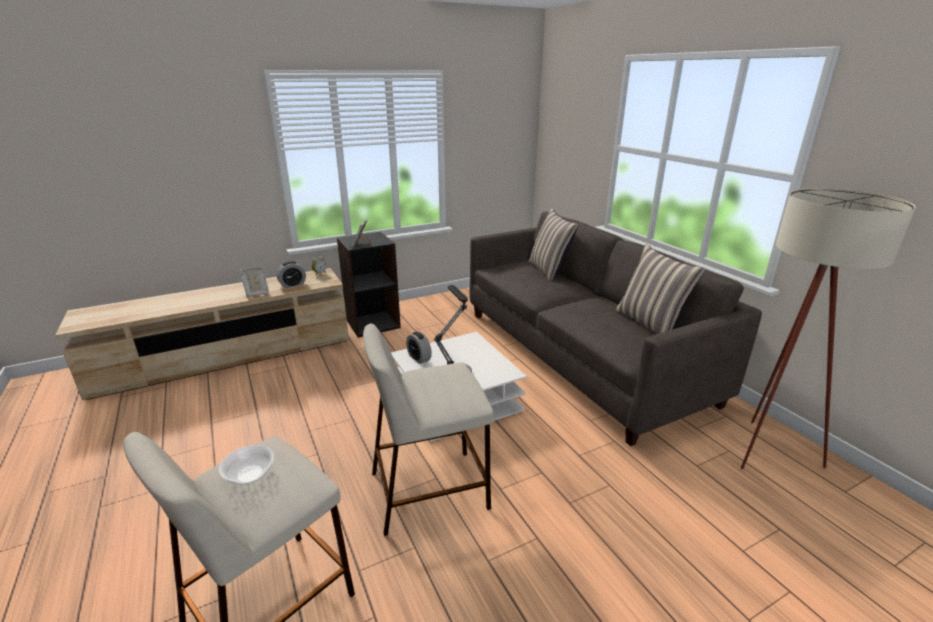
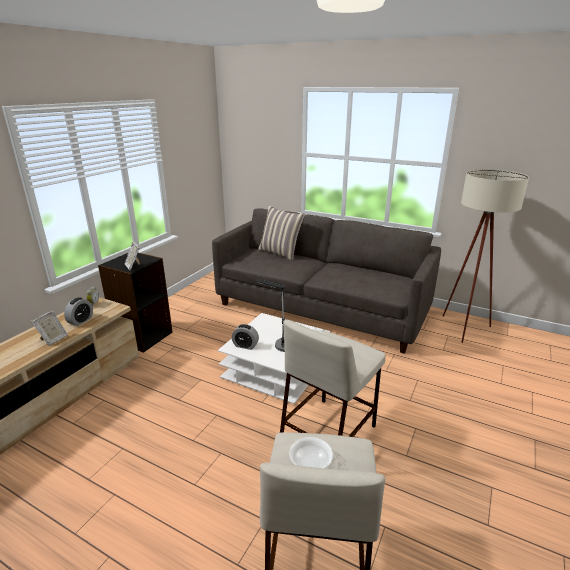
camera: 35 degrees left, 0 degrees up
(650, 323) = (380, 271): pillow -> none

